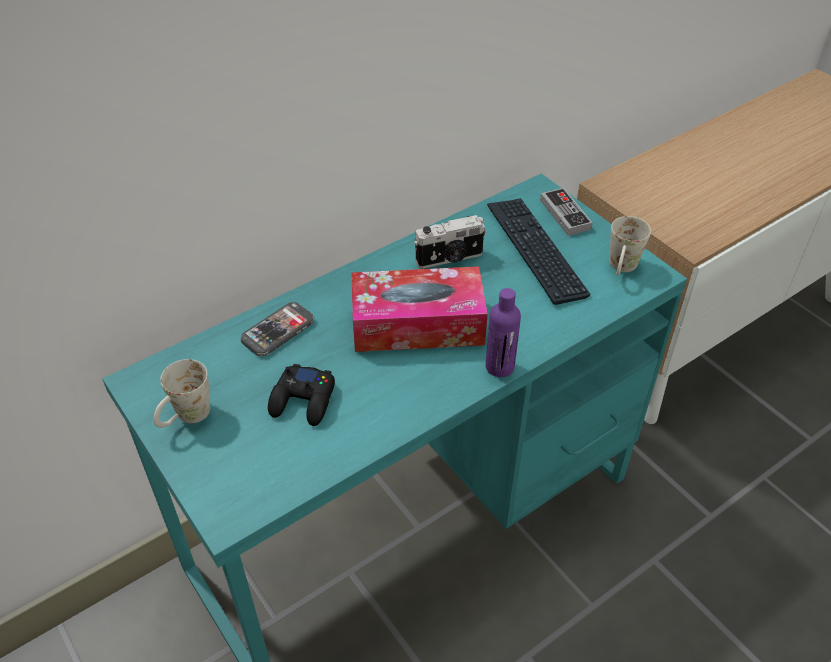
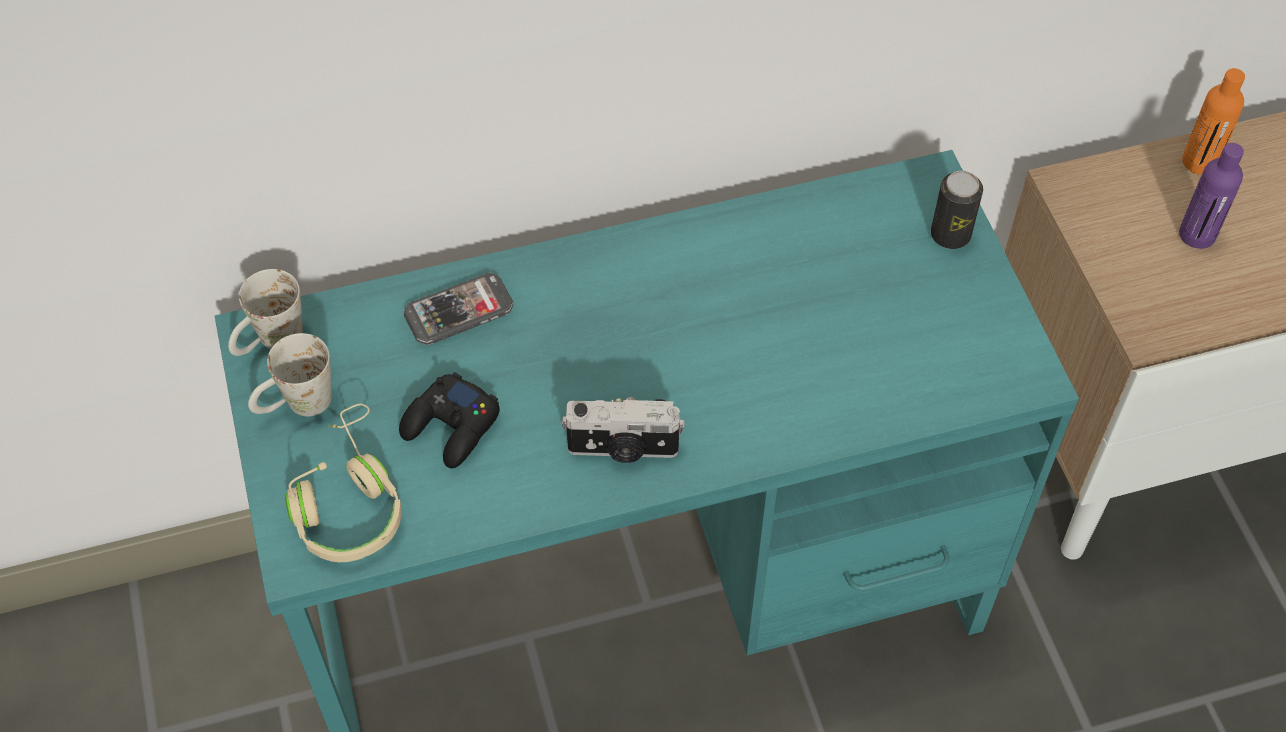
camera: 20 degrees right, 10 degrees up
(248, 468) = (347, 501): none -> beige headphones
(417, 324) = (649, 356): tissue box -> none
(450, 259) = (742, 264): camera -> camera (623, 449)
(500, 367) = (731, 457): purple bottle -> purple bottle (1197, 235)
(535, 250) = (874, 285): keyboard -> none
(565, 214) = (950, 235): game controller -> can
(621, 269) = (986, 354): white mug -> white mug (270, 343)
(668, 158) = (1199, 162): none -> orange bottle

